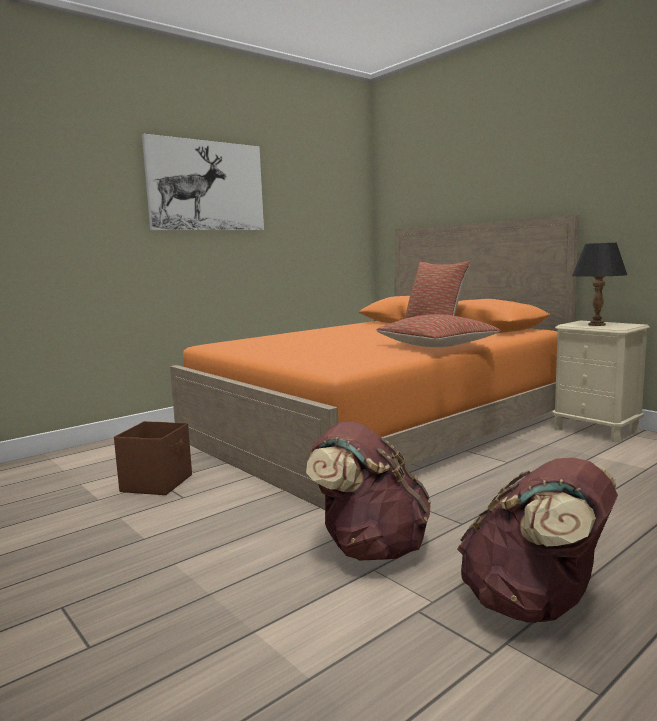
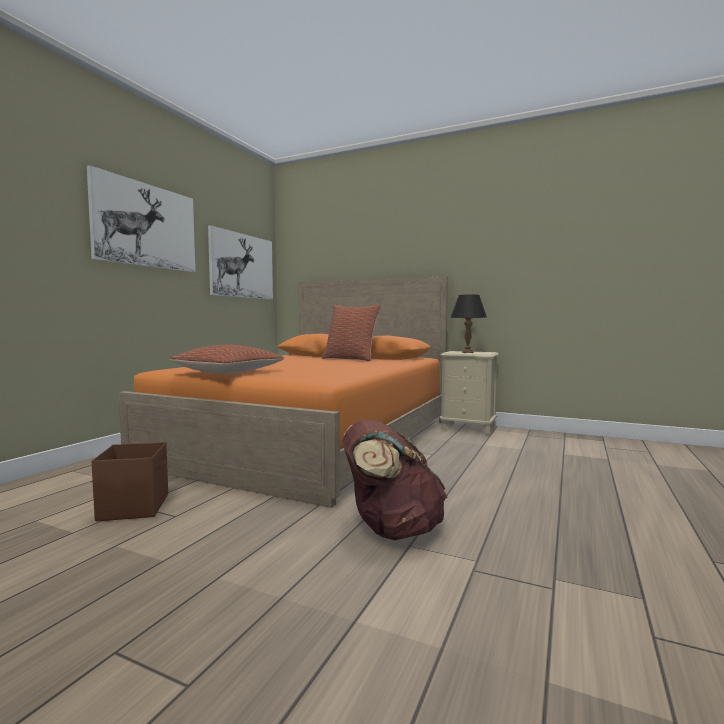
camera: 25 degrees left, 5 degrees down
(325, 215) = (242, 266): none -> picture
(437, 346) = (374, 366): pillow -> pillow (228, 373)
(534, 605) = (545, 547): brown backpack -> none

